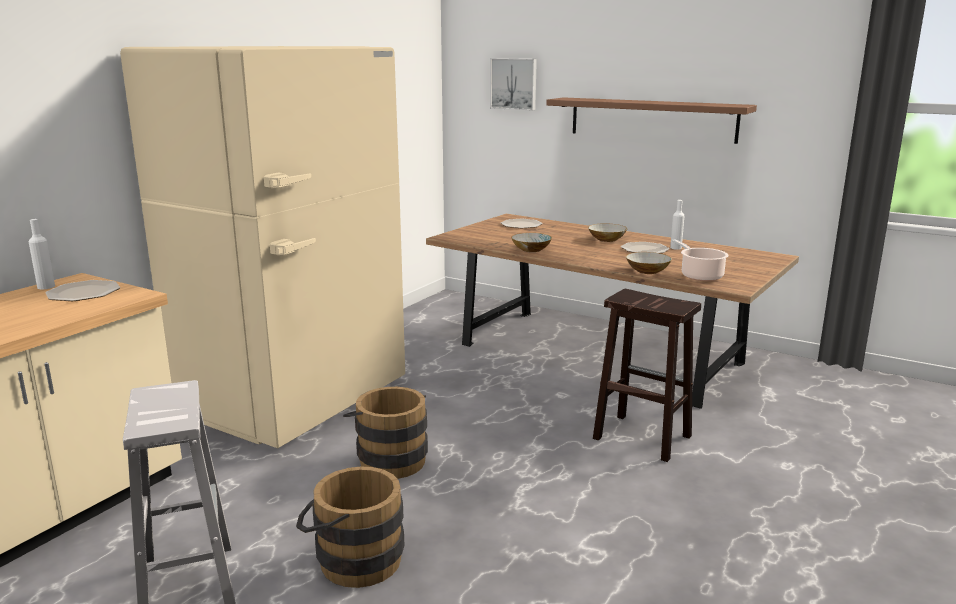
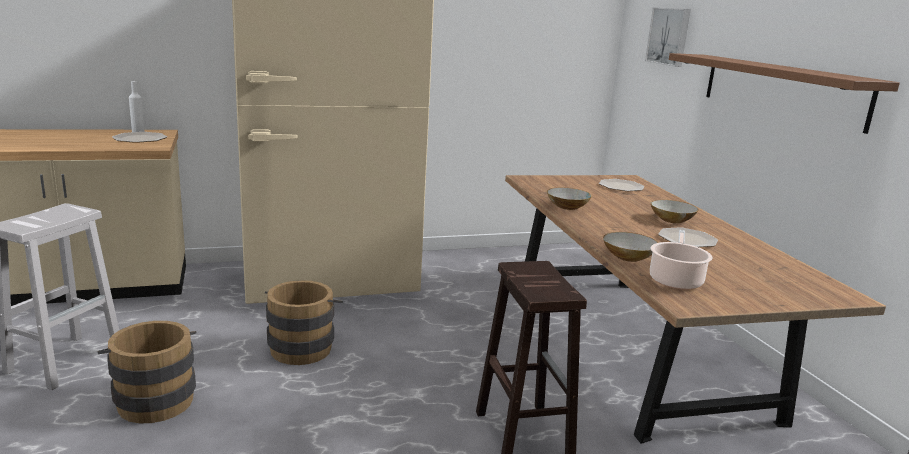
camera: 40 degrees right, 0 degrees up
(675, 248) = (730, 248): white bottle -> none

